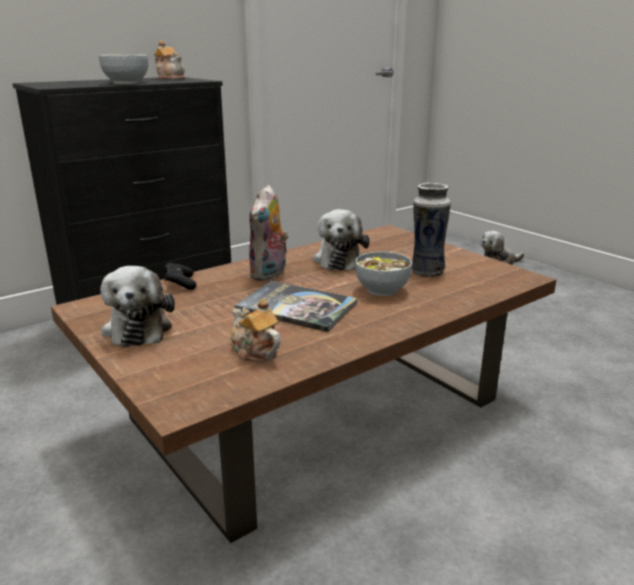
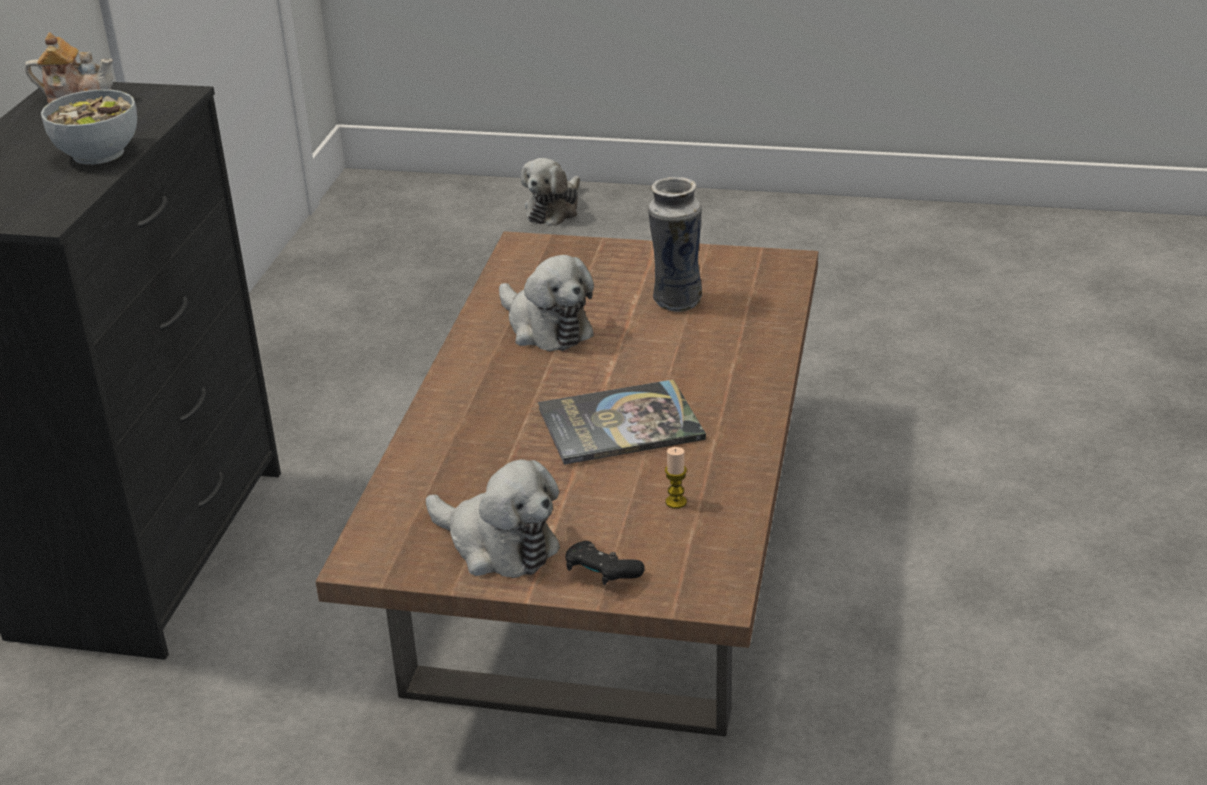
camera: 40 degrees left, 10 degrees up
(180, 284) = (418, 463): black game controller -> black game controller (601, 575)
(254, 351) = (676, 502): teapot -> candle
(269, 274) = (503, 393): plush toy -> none
(381, 290) = (670, 353): bowl -> none

